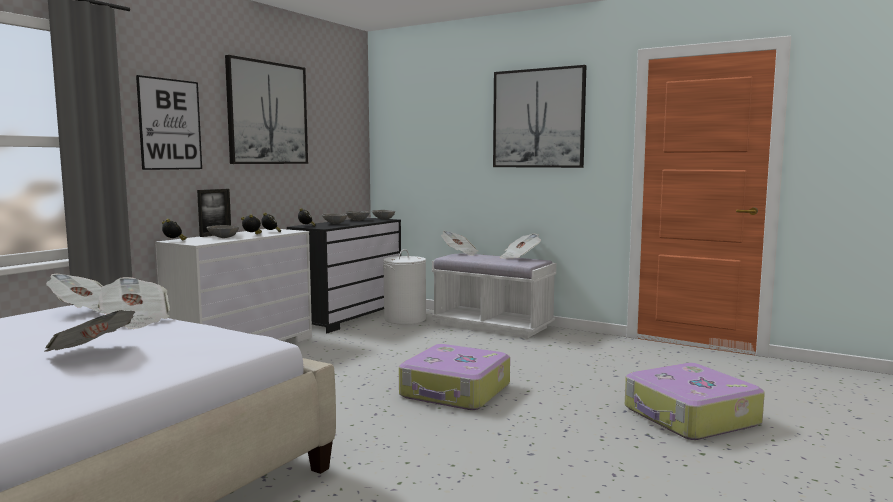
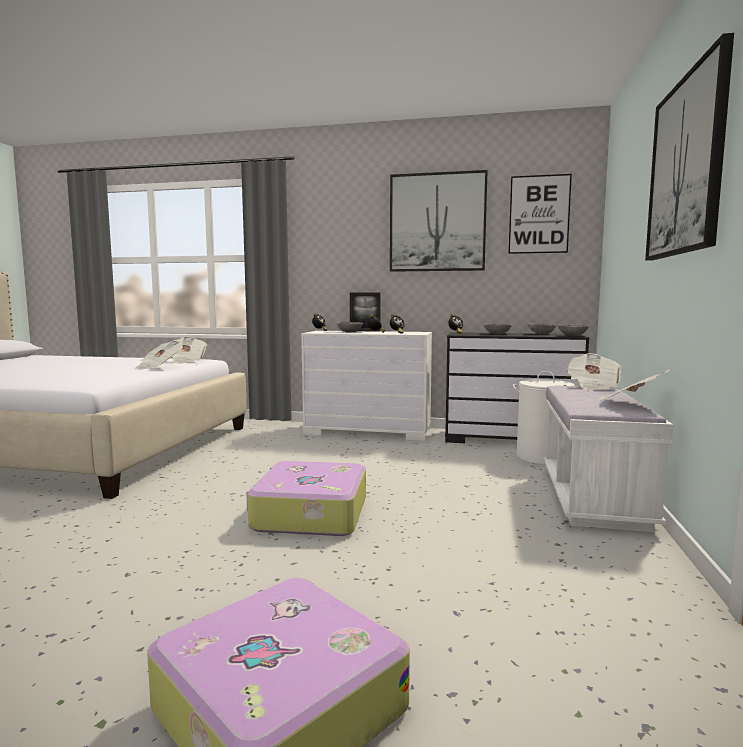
camera: 70 degrees right, 0 degrees up
(92, 353) = (71, 371): newspaper -> none
(170, 124) = (335, 240): picture -> picture (539, 214)

